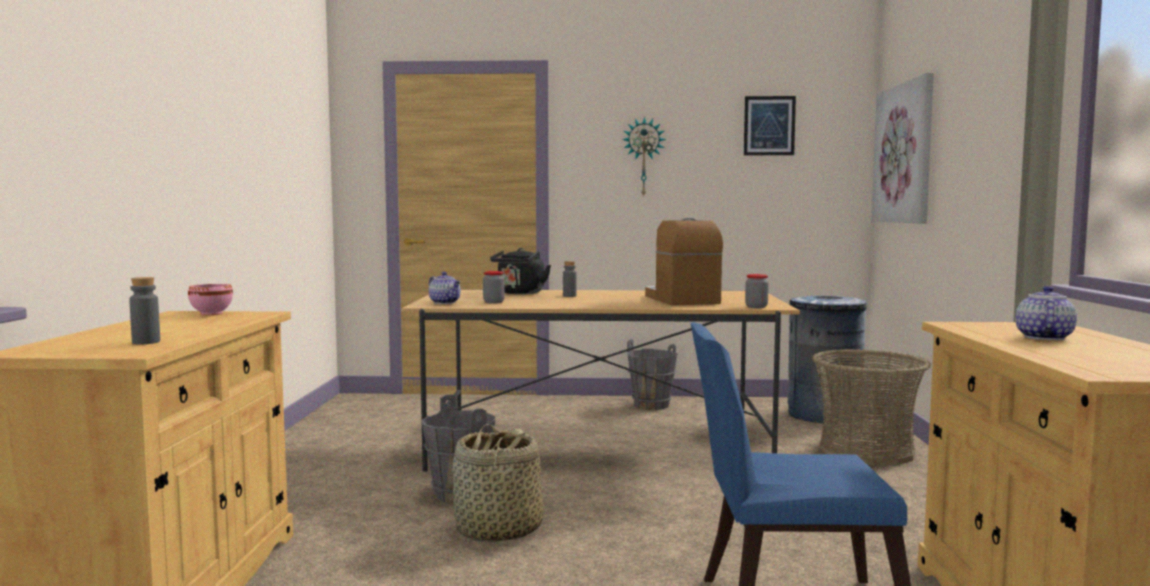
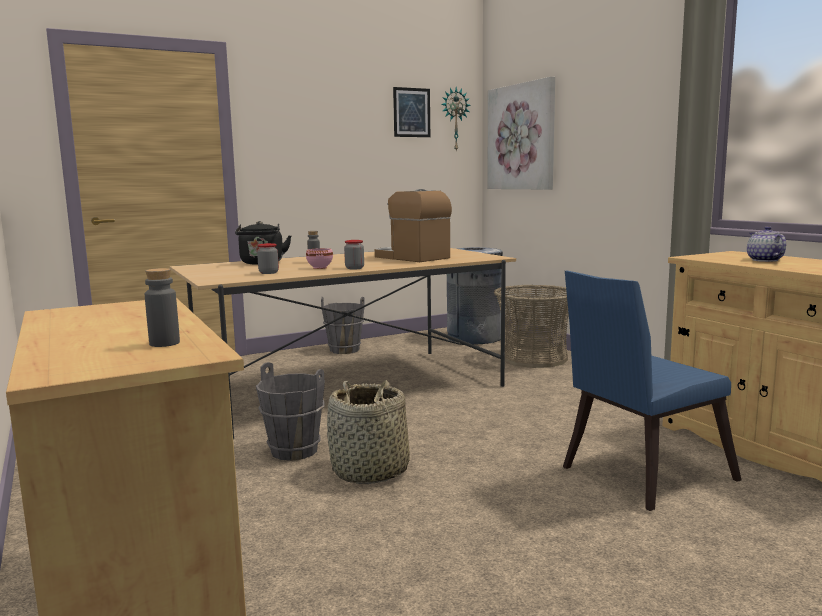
camera: 30 degrees left, 5 degrees up
(213, 314) = (100, 308): pink bowl -> pink bowl (320, 268)
(445, 302) = (224, 277): teapot -> none
(643, 157) = (316, 137): wall clock -> wall clock (454, 119)
(756, 307) = (482, 258): jar -> jar (354, 268)

